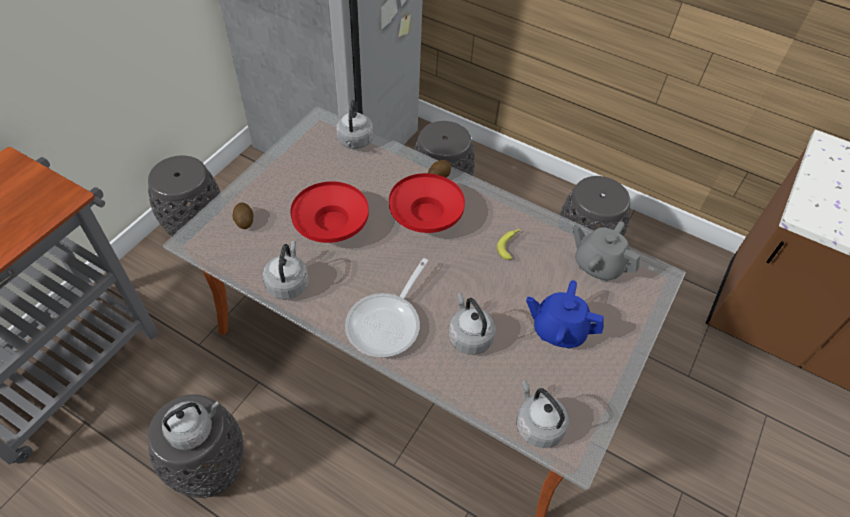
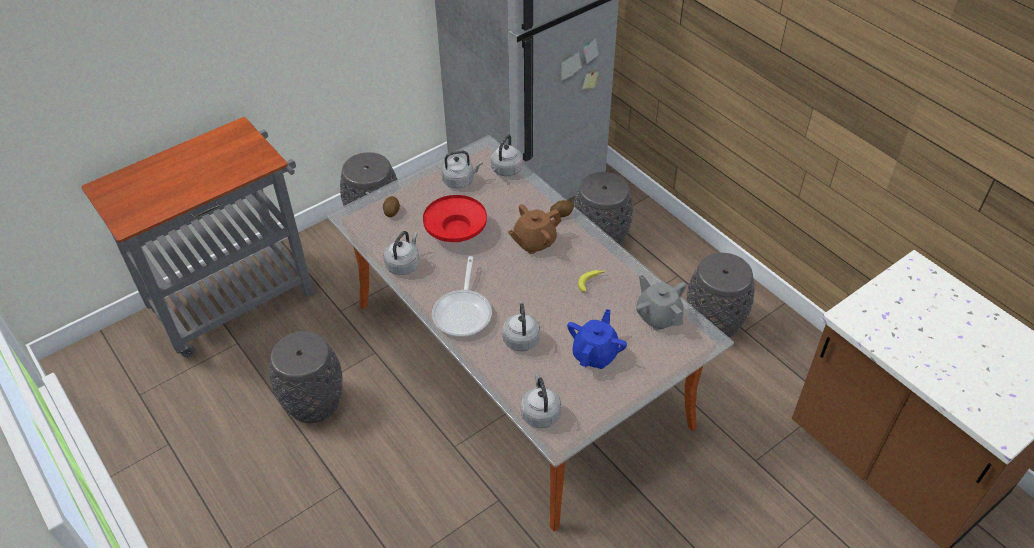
camera: 25 degrees right, 5 degrees down
(193, 430) = (304, 356): grey kettle -> grey kettle (460, 180)
(387, 323) = (463, 312): frying pan -> frying pan turned 45 degrees counterclockwise
(426, 216) = (534, 242): red bowl -> brown teapot
(558, 330) = (595, 354): blue teapot -> blue teapot turned 75 degrees clockwise

